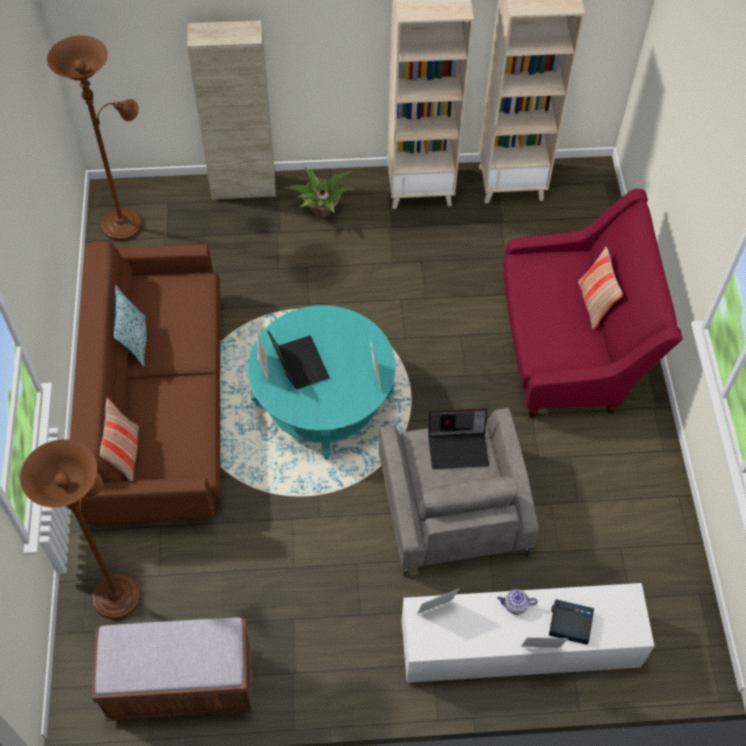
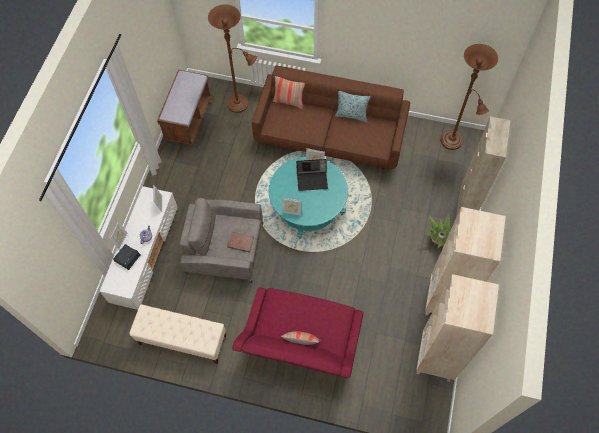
camera: 110 degrees right, 5 degrees up
(458, 447) = (240, 242): laptop -> brown book
(643, 517) = (182, 340): none -> beige bench

